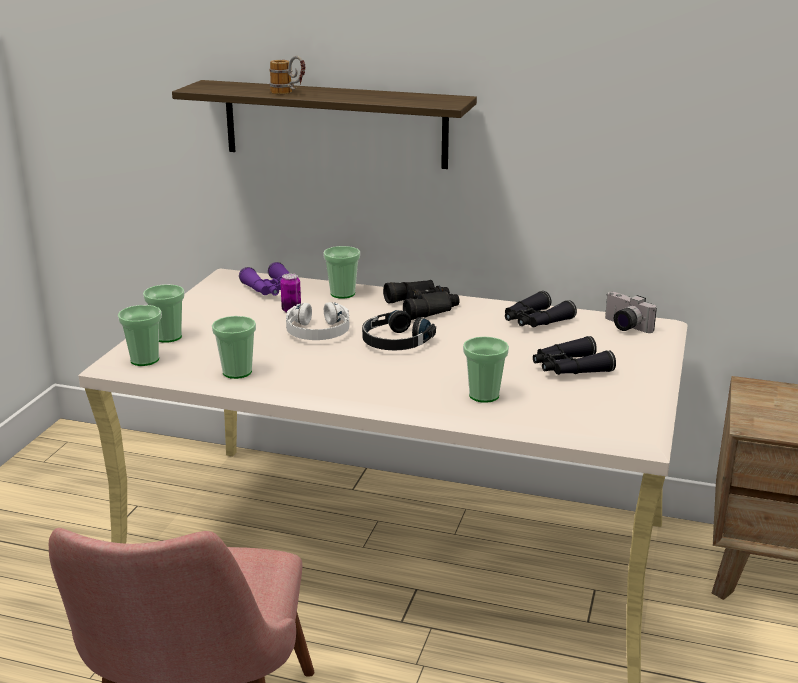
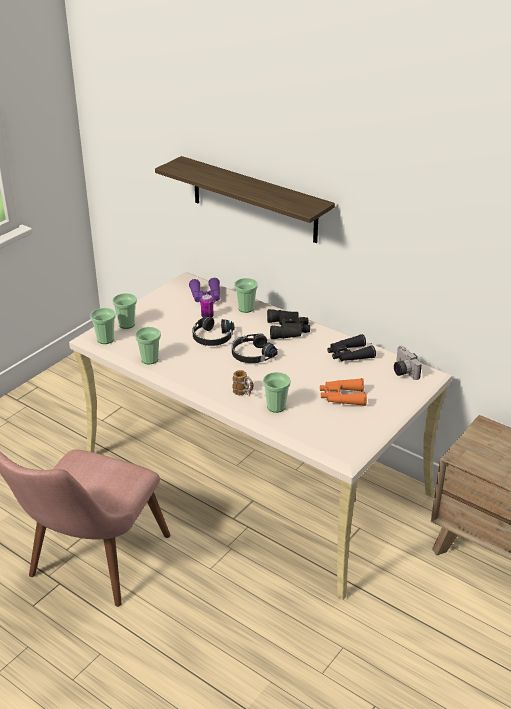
camera: 20 degrees right, 10 degrees up
(289, 93) = (221, 181): mug -> mug (244, 394)
(318, 332) = (212, 337): white headphones -> black headphones
(569, 368) = (342, 397): black binoculars -> orange binoculars

